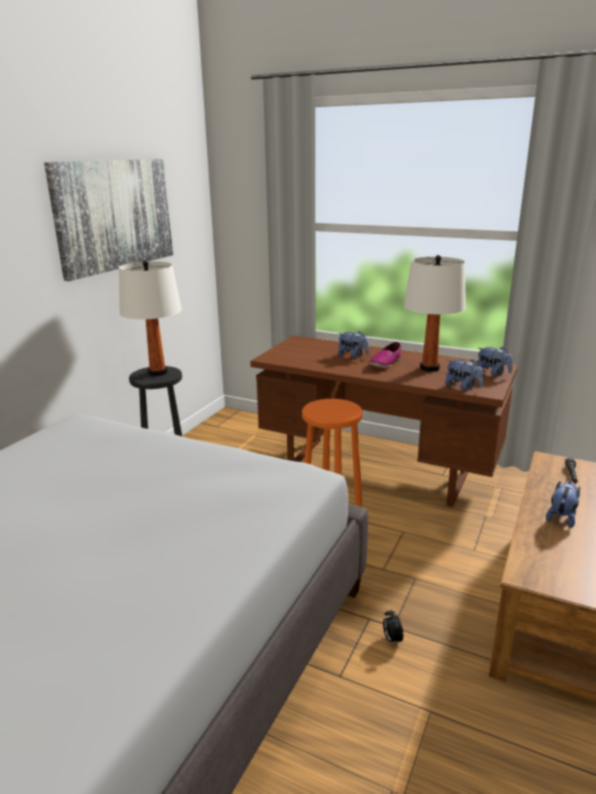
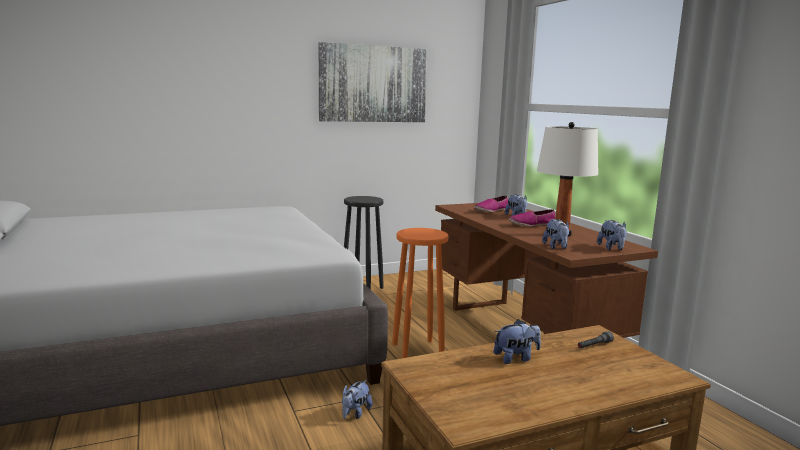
camera: 40 degrees right, 10 degrees down
(157, 372) = (366, 198): white table lamp -> none
(314, 353) = (491, 210): none -> shoe
(391, 639) = (355, 413): alarm clock -> plush toy

